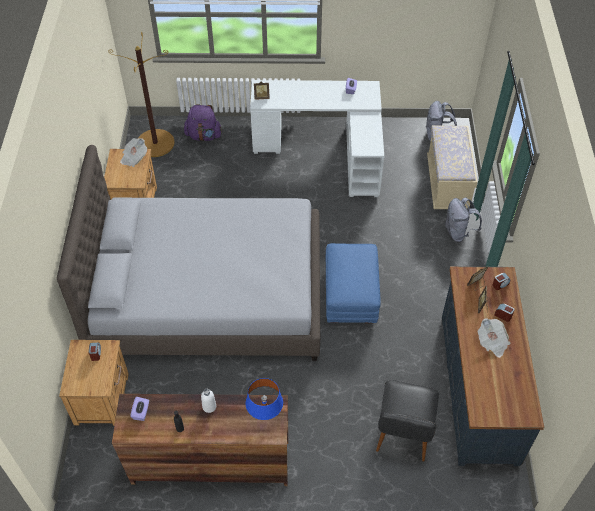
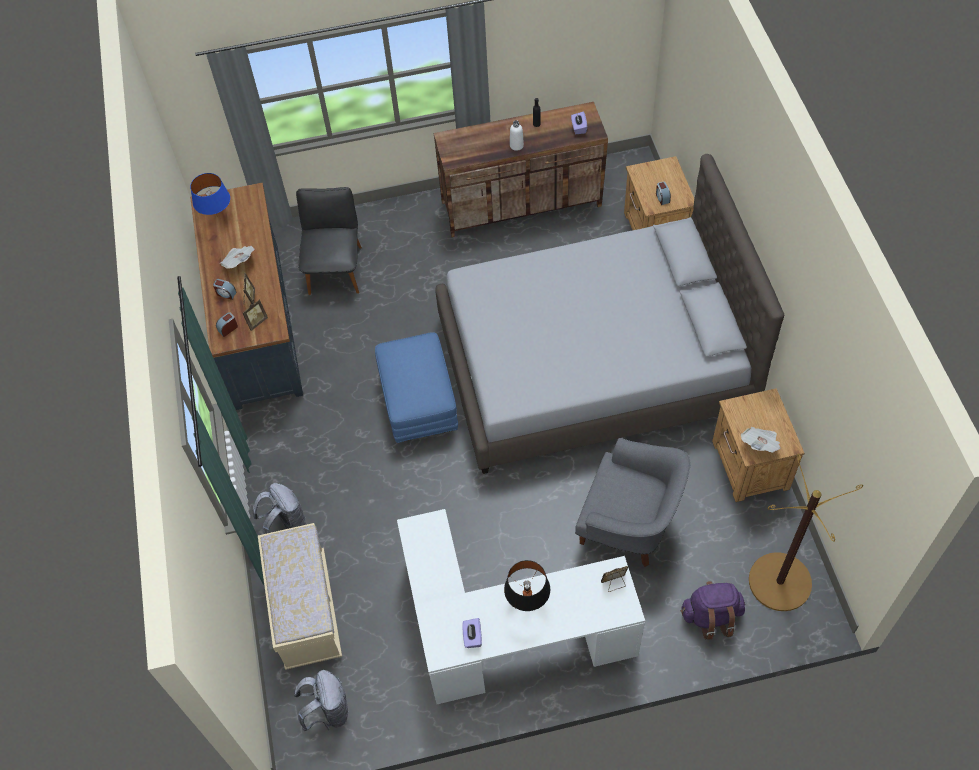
camera: 170 degrees right, 5 degrees up
(229, 188) = (629, 525): none -> grey armchair
(265, 414) = (461, 151): blue table lamp -> blue table lamp (217, 216)
(314, 99) = (527, 600): none -> black table lamp

